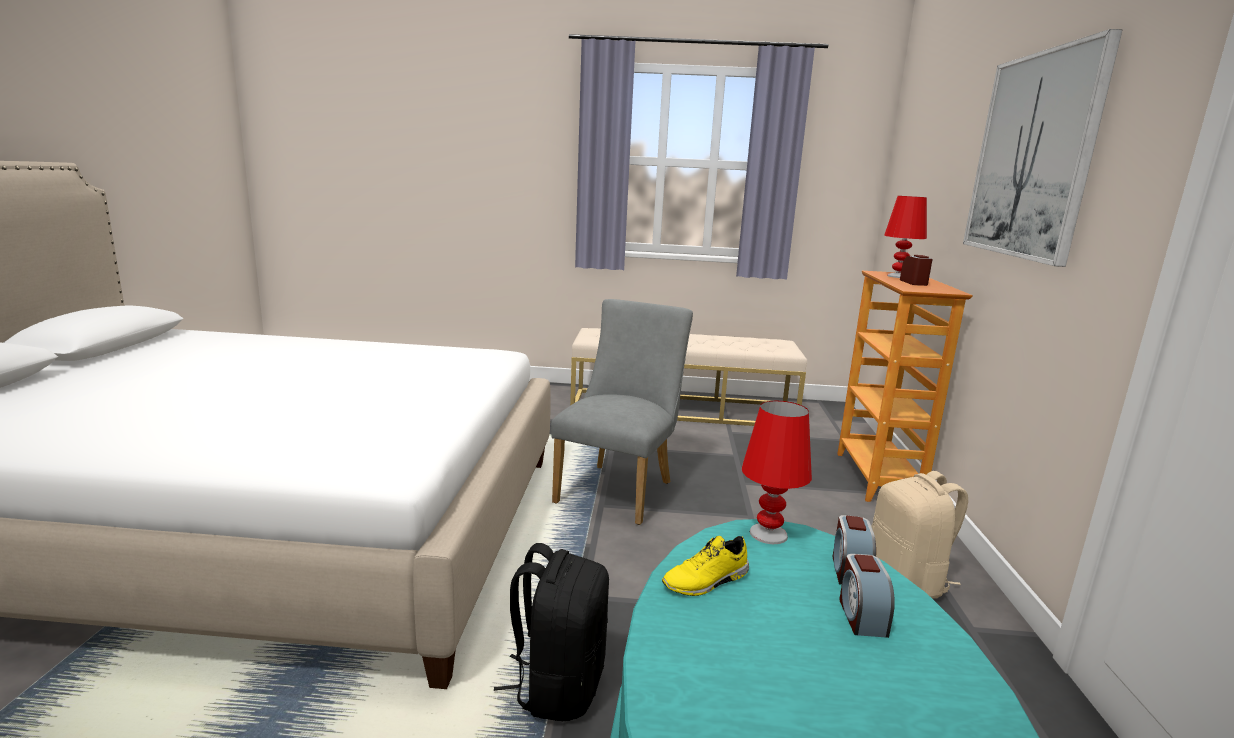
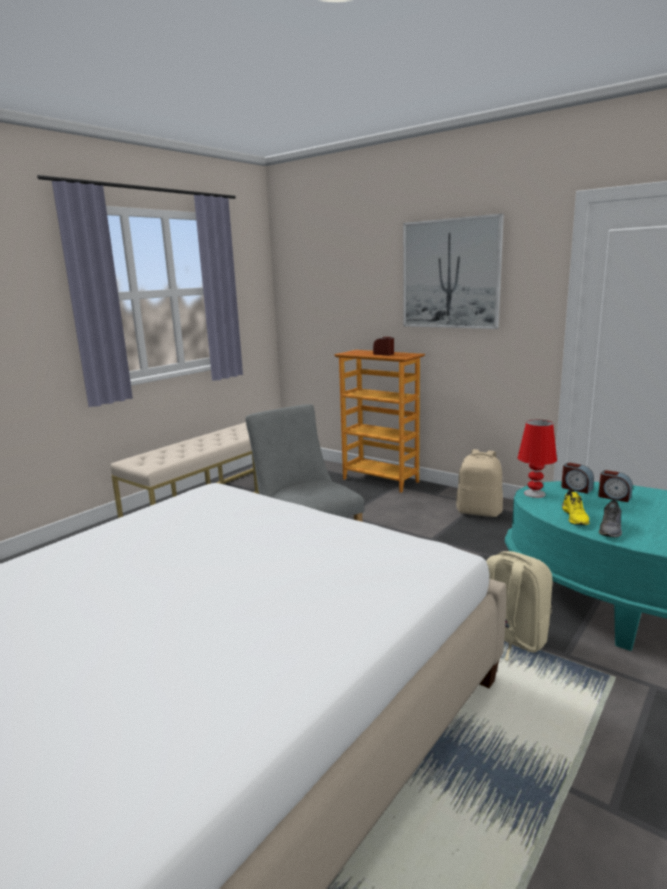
camera: 55 degrees left, 0 degrees up
(558, 685) = (510, 638): black backpack -> beige backpack
(691, 622) = (611, 529): none -> grey shoe
(898, 276) = (362, 353): red table lamp -> none

